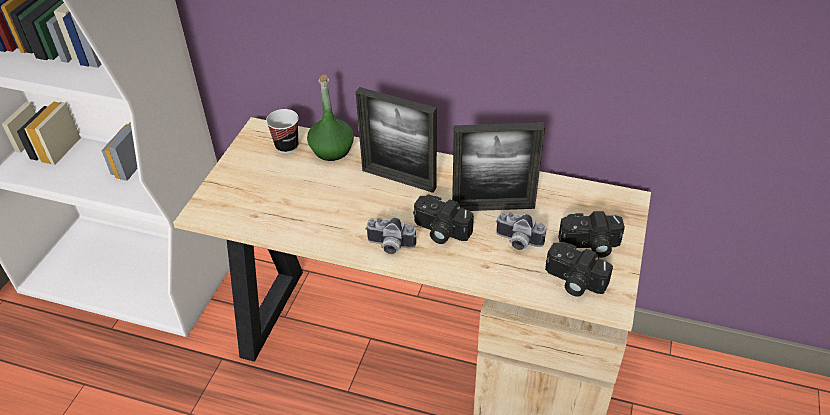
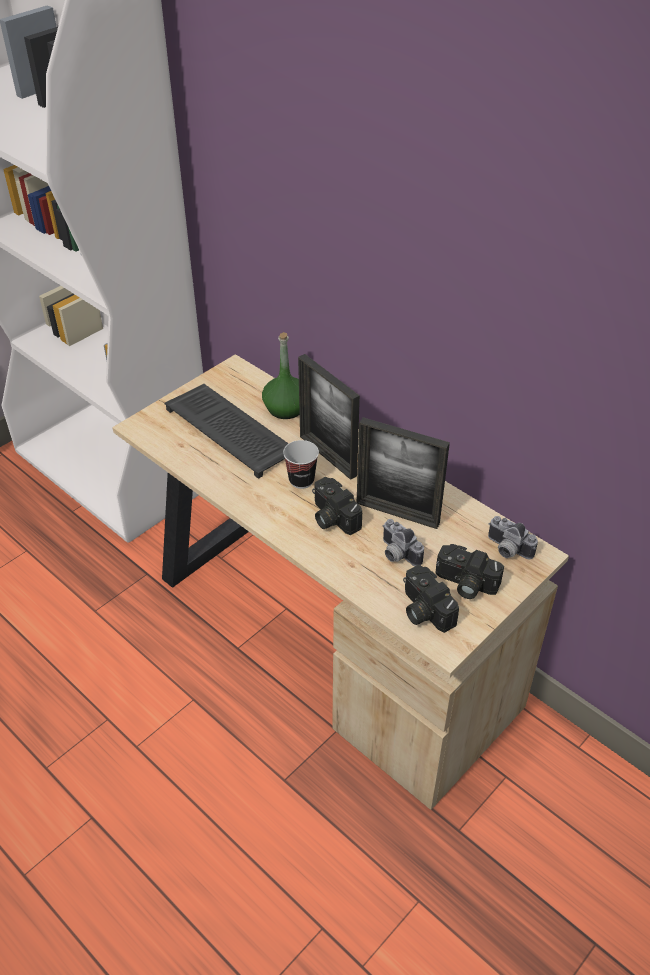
camera: 25 degrees right, 0 degrees up
(287, 146) = (248, 391): cup -> cup (301, 480)
(295, 186) = (232, 431): none -> keyboard
(390, 247) = (277, 515): camera -> camera (506, 550)

